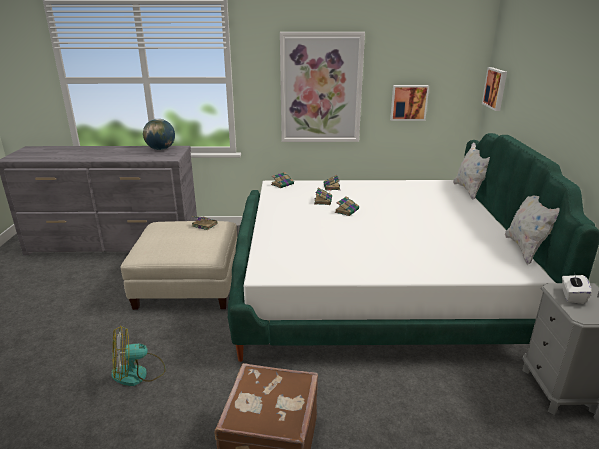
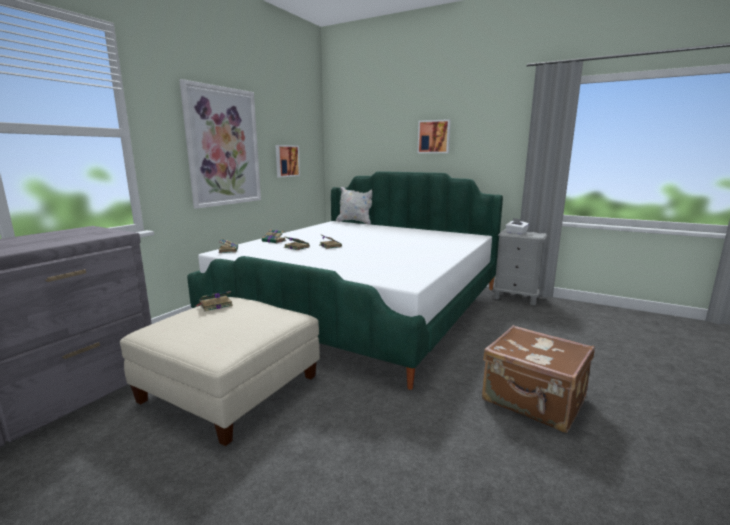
camera: 60 degrees left, 10 degrees down
(138, 373) = (378, 464): fan -> none
(161, 149) = (61, 233): globe -> none
(496, 88) = (342, 145): picture -> picture (434, 137)
(525, 249) = (450, 231): white pillow -> none

